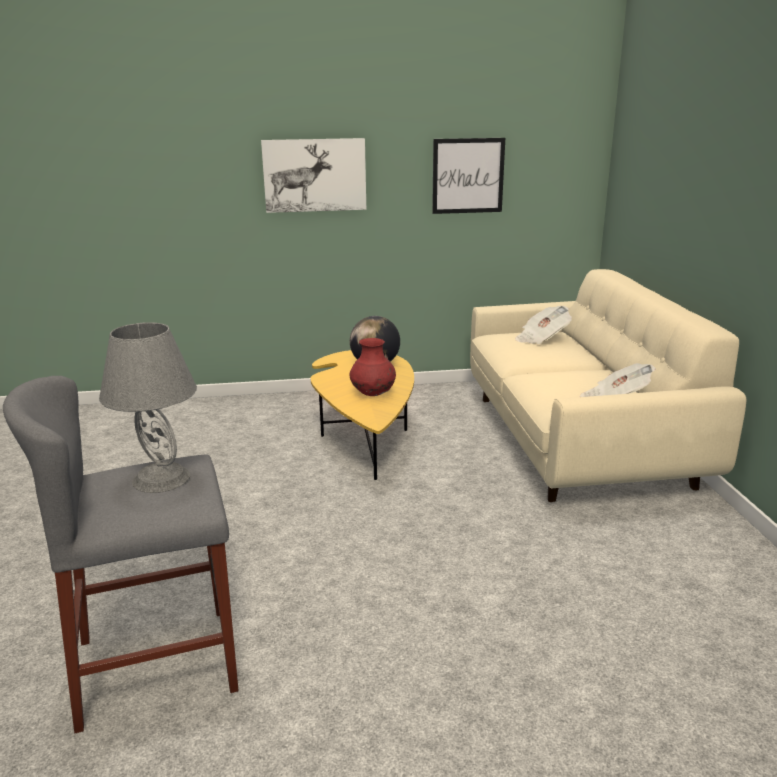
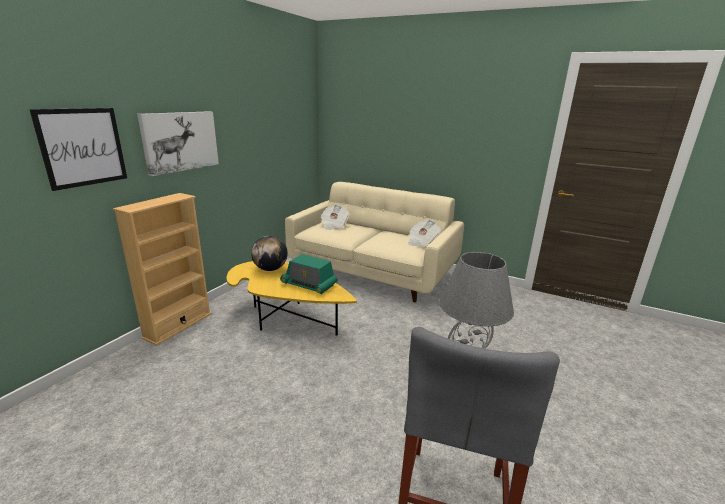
camera: 55 degrees left, 0 degrees up
(273, 398) = (178, 325): none -> beige bookcase
(373, 394) = (309, 284): red vase -> radio
(468, 176) = (265, 135): picture -> picture (83, 147)

